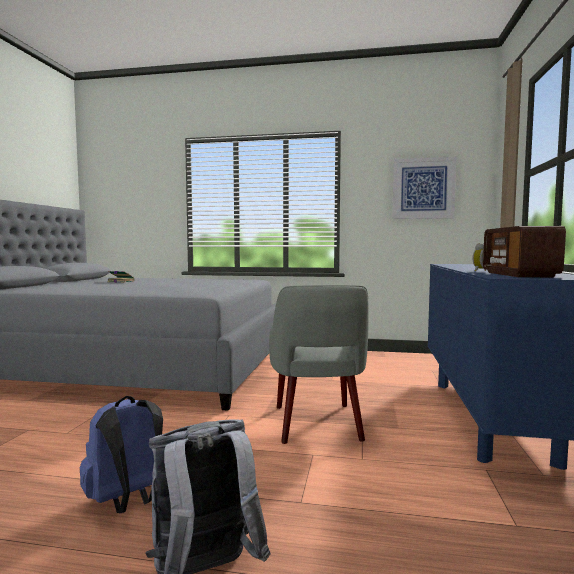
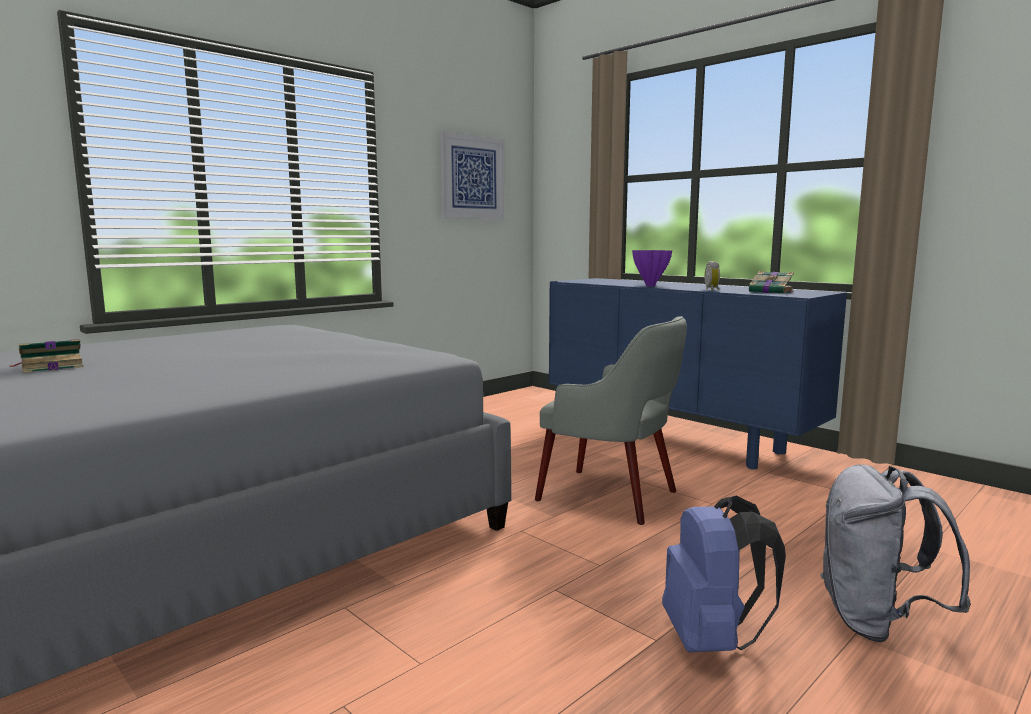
camera: 55 degrees left, 5 degrees up
(466, 267) = (650, 285): none -> purple vase
(519, 274) = (771, 292): radio -> book

